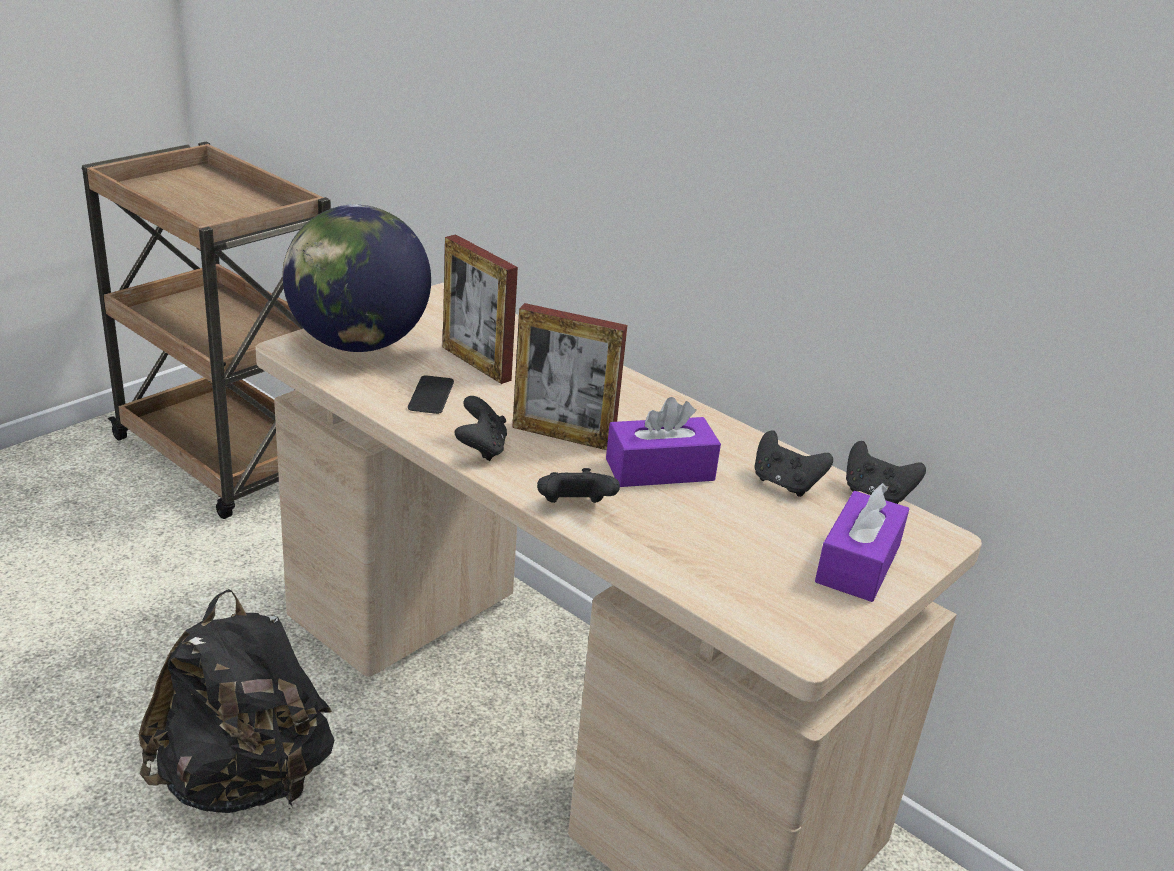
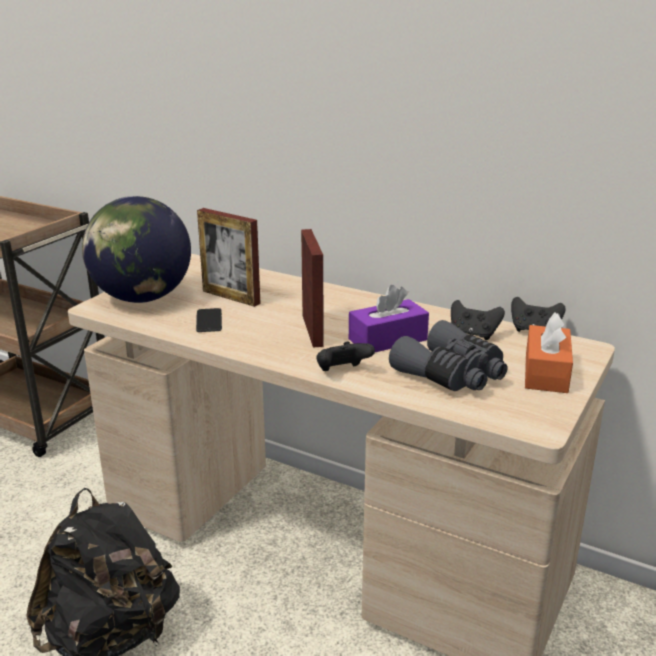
camera: 10 degrees left, 5 degrees down
(481, 449) = (260, 347): black game controller -> none
(563, 436) = (312, 330): picture frame -> picture frame turned 105 degrees counterclockwise
(722, 541) = (452, 375): none -> grey binoculars
(858, 564) = (546, 372): purple tissue box -> orange tissue box

